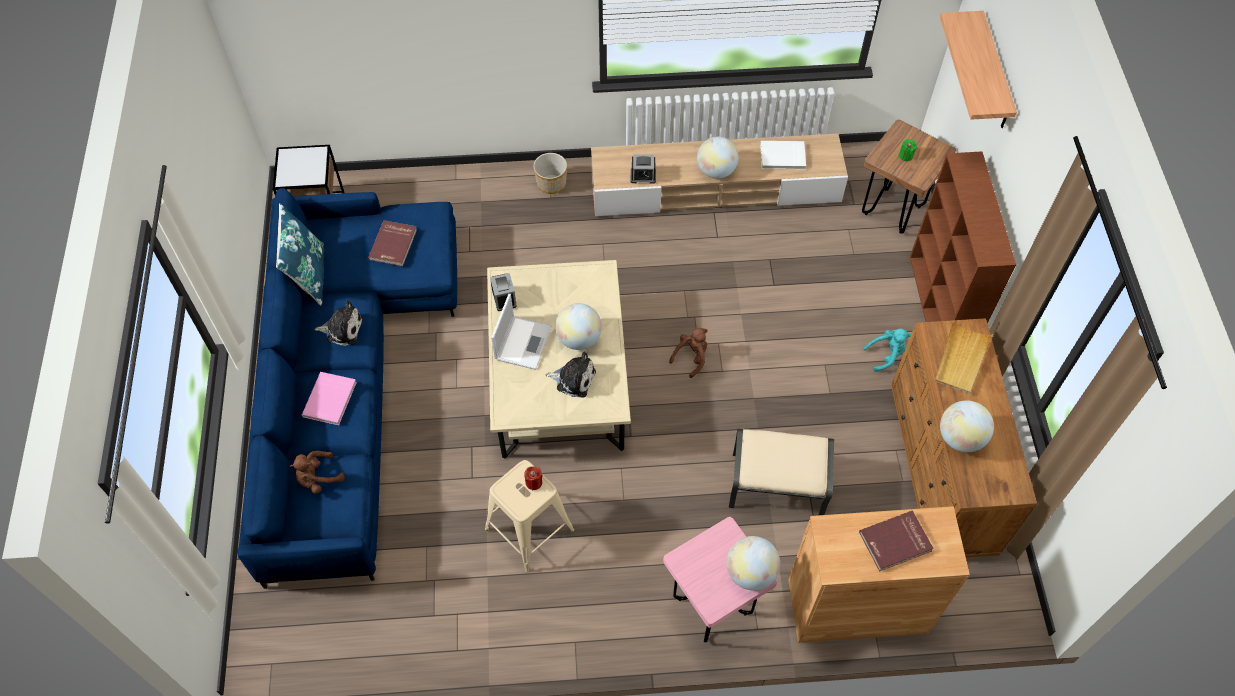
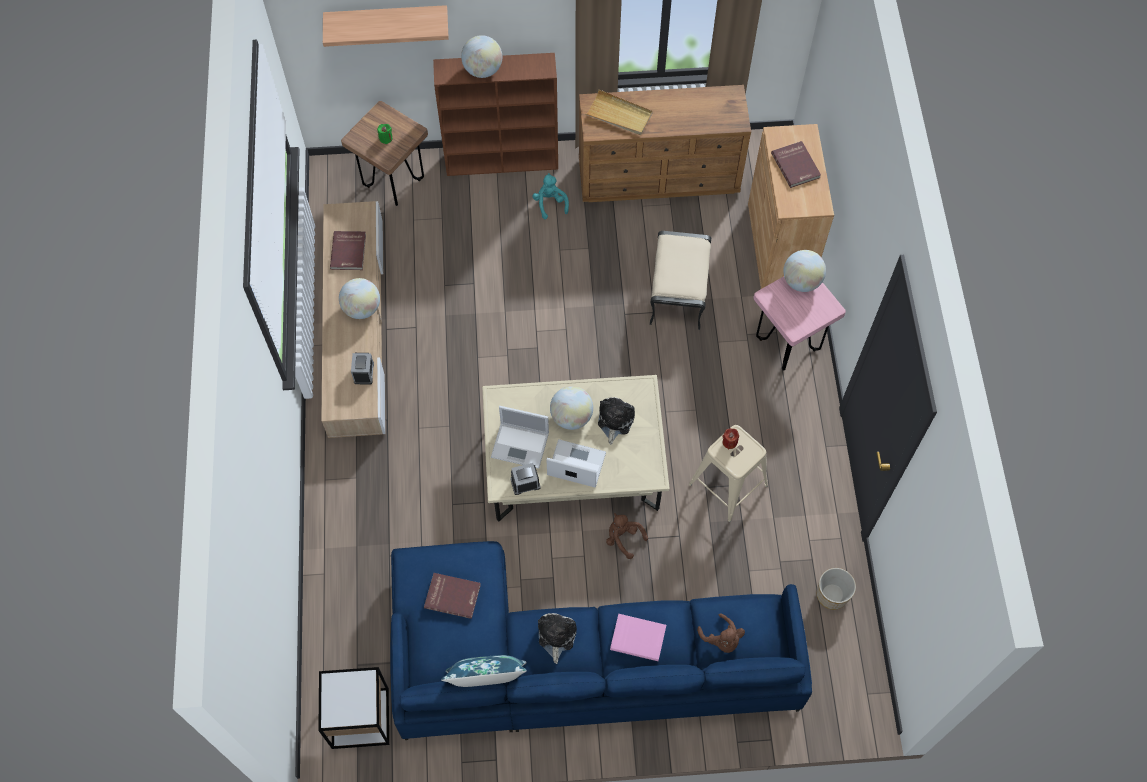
camera: 90 degrees left, 5 degrees up
(547, 294) = (521, 445): none -> laptop
(551, 183) = (337, 477): planter -> planter (831, 595)
(691, 357) = (551, 353): brown plush toy -> brown plush toy (623, 538)
(782, 157) = (349, 251): white book -> red book
(960, 438) = (691, 124): globe -> globe (483, 70)

